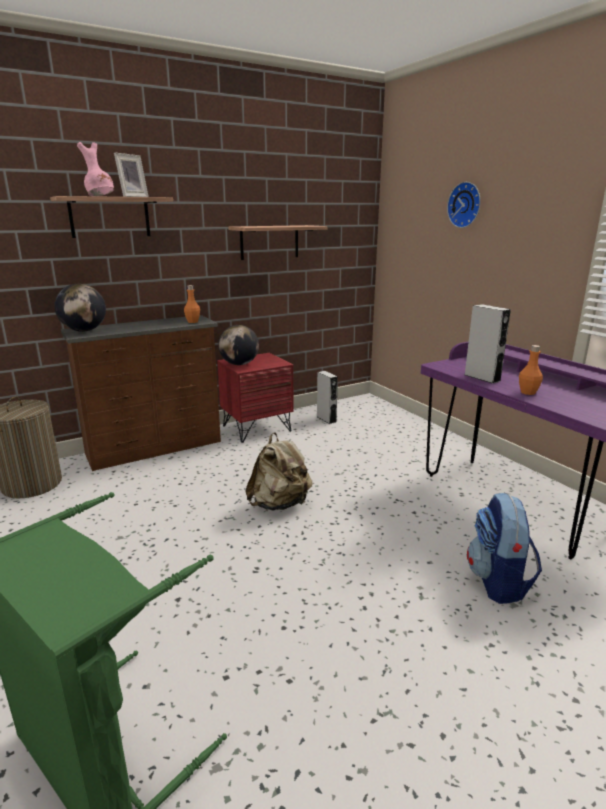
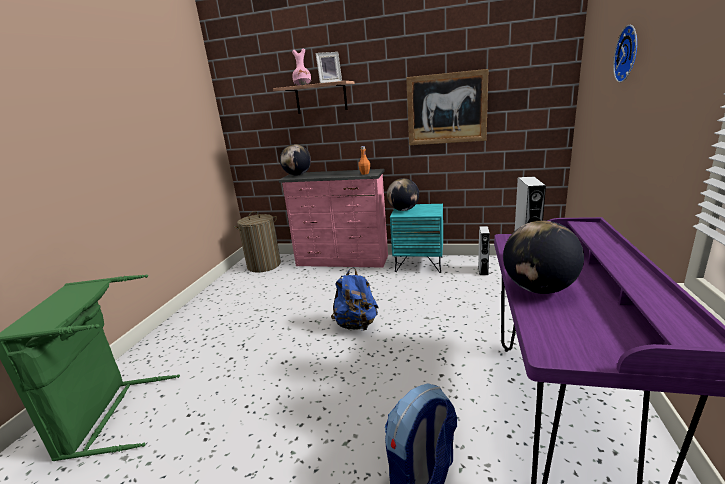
camera: 45 degrees right, 0 degrees up
(156, 448) = (342, 261): brown dresser -> pink dresser
(256, 428) = (419, 264): red nightstand -> turquoise nightstand
(269, 242) = (446, 109): shelf -> picture
(280, 504) = (356, 325): beige backpack -> blue backpack
(528, 392) = (538, 289): orange bottle -> globe

